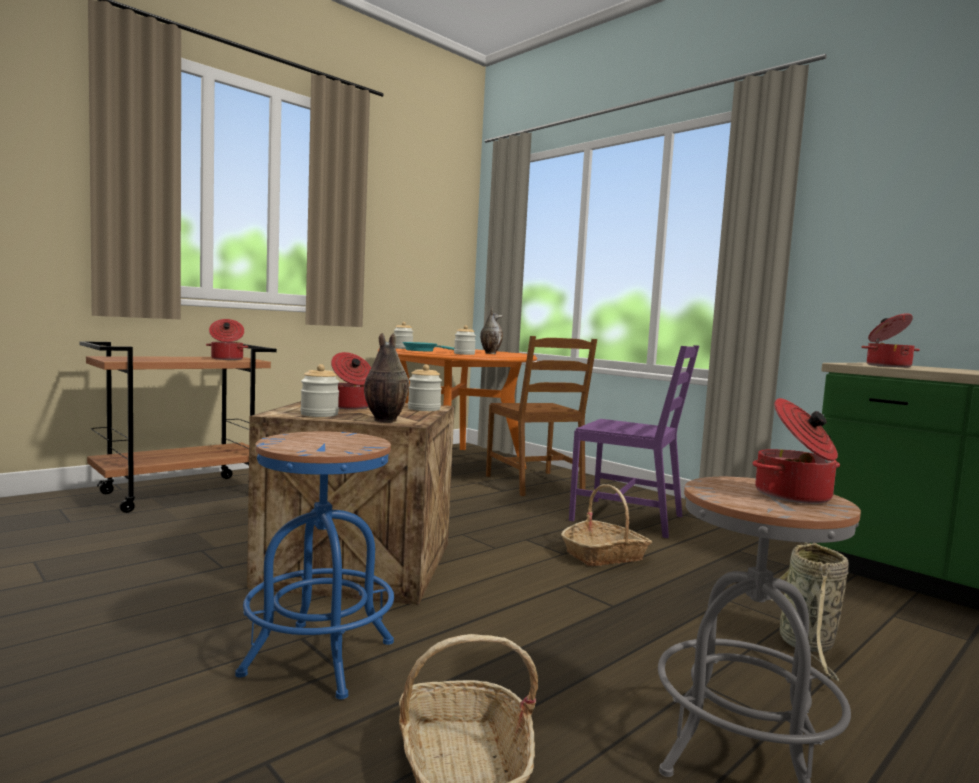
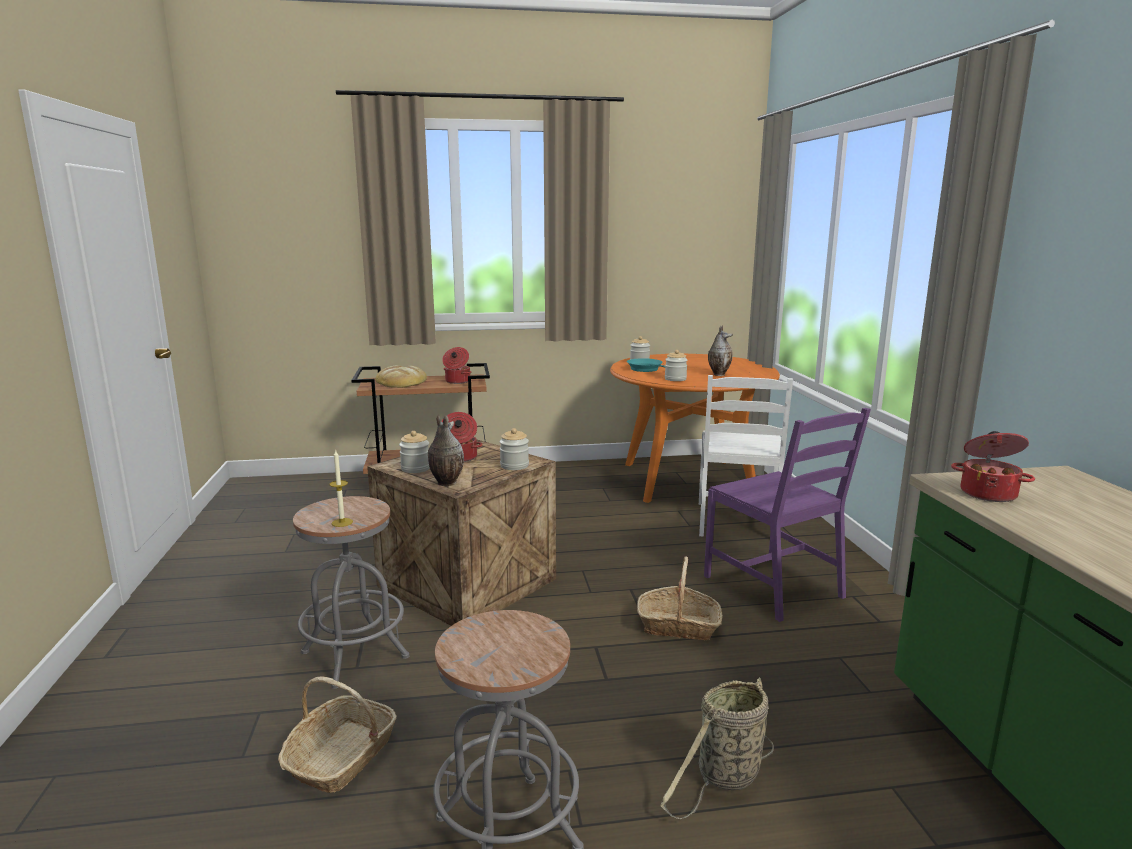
camera: 35 degrees right, 10 degrees up
(152, 358) = (401, 382): none -> bread
(319, 658) = (355, 655): blue stool -> grey stool
(347, 447) = (342, 522): none -> candle
(535, 483) = (737, 522): brown chair -> white chair
(794, 496) = (520, 651): cooking pot -> none

